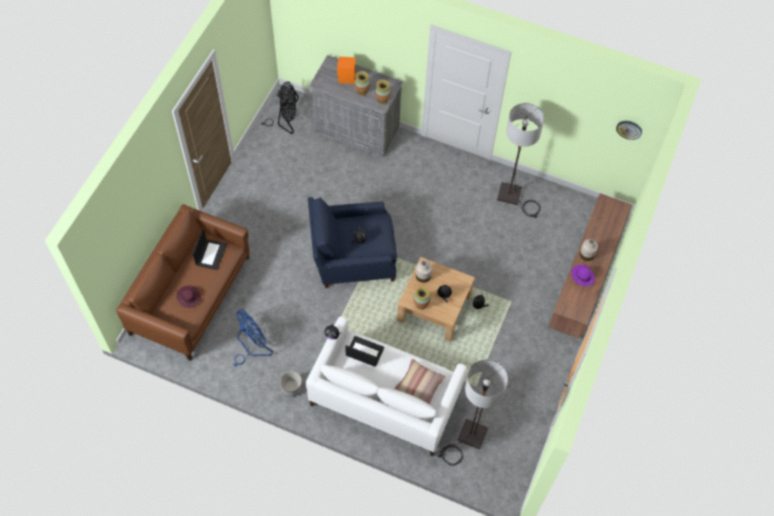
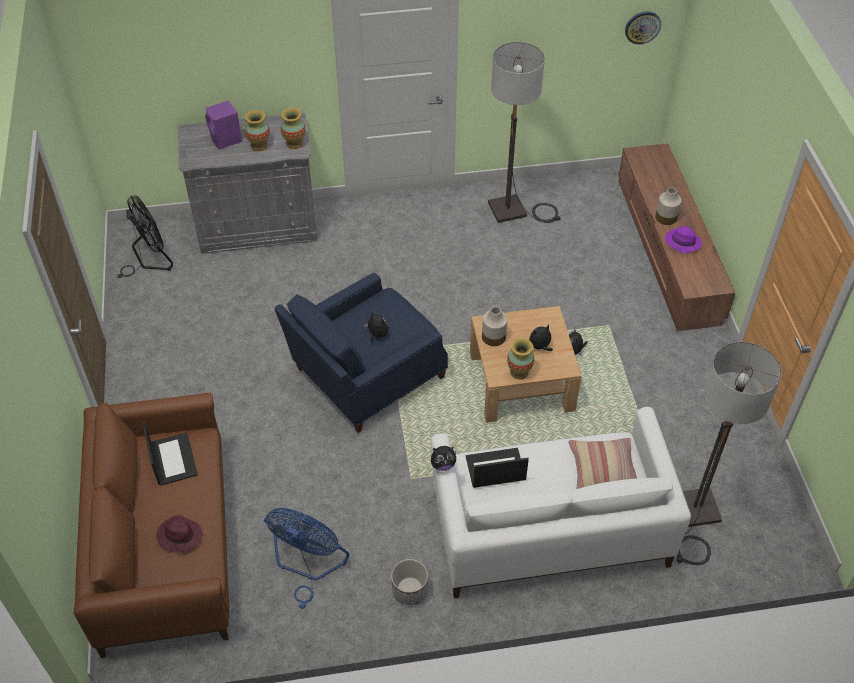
camera: 30 degrees left, 10 degrees down
(346, 78) = (226, 140): orange speaker -> purple speaker

